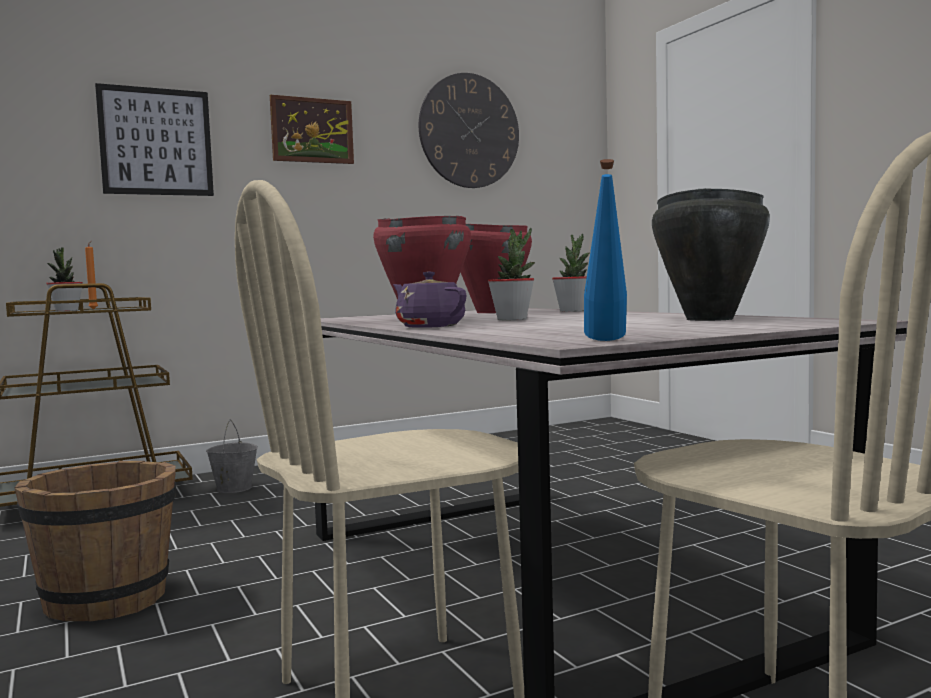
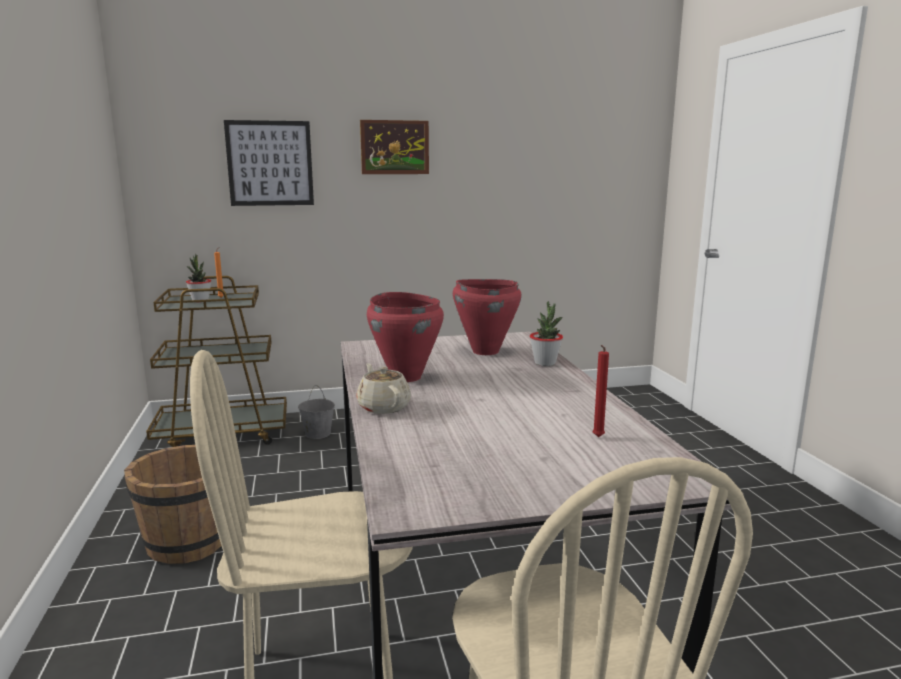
camera: 15 degrees right, 10 degrees up
(429, 326) = (383, 407): purple teapot -> beige teapot
(469, 131) = (535, 140): wall clock -> none
(512, 319) = (466, 390): potted plant -> none
(606, 341) = (428, 515): blue bottle -> none
(708, 319) = (597, 437): black cooking pot -> red candle

